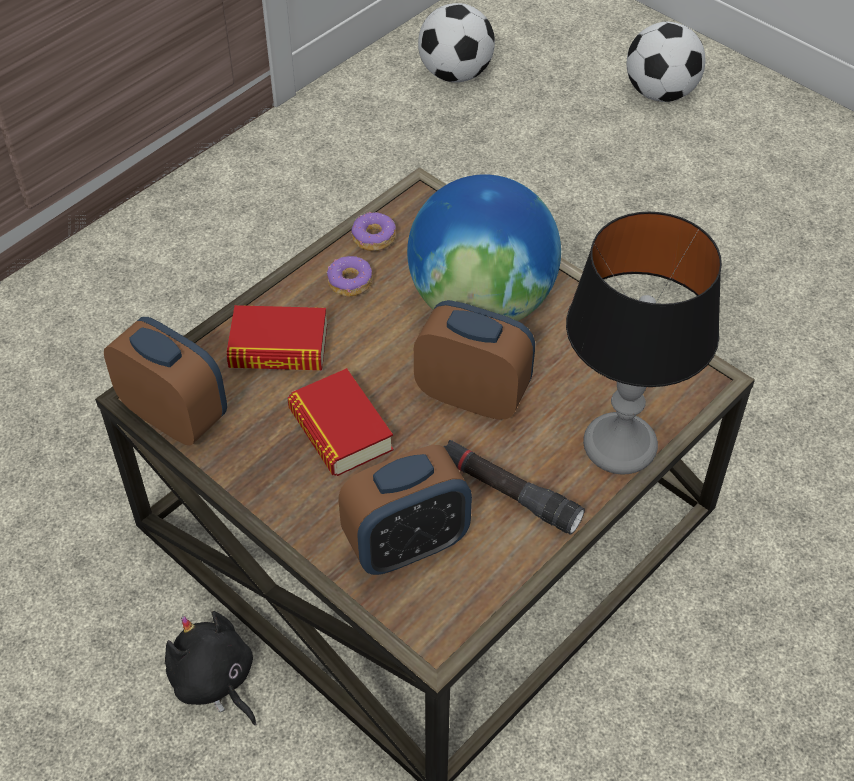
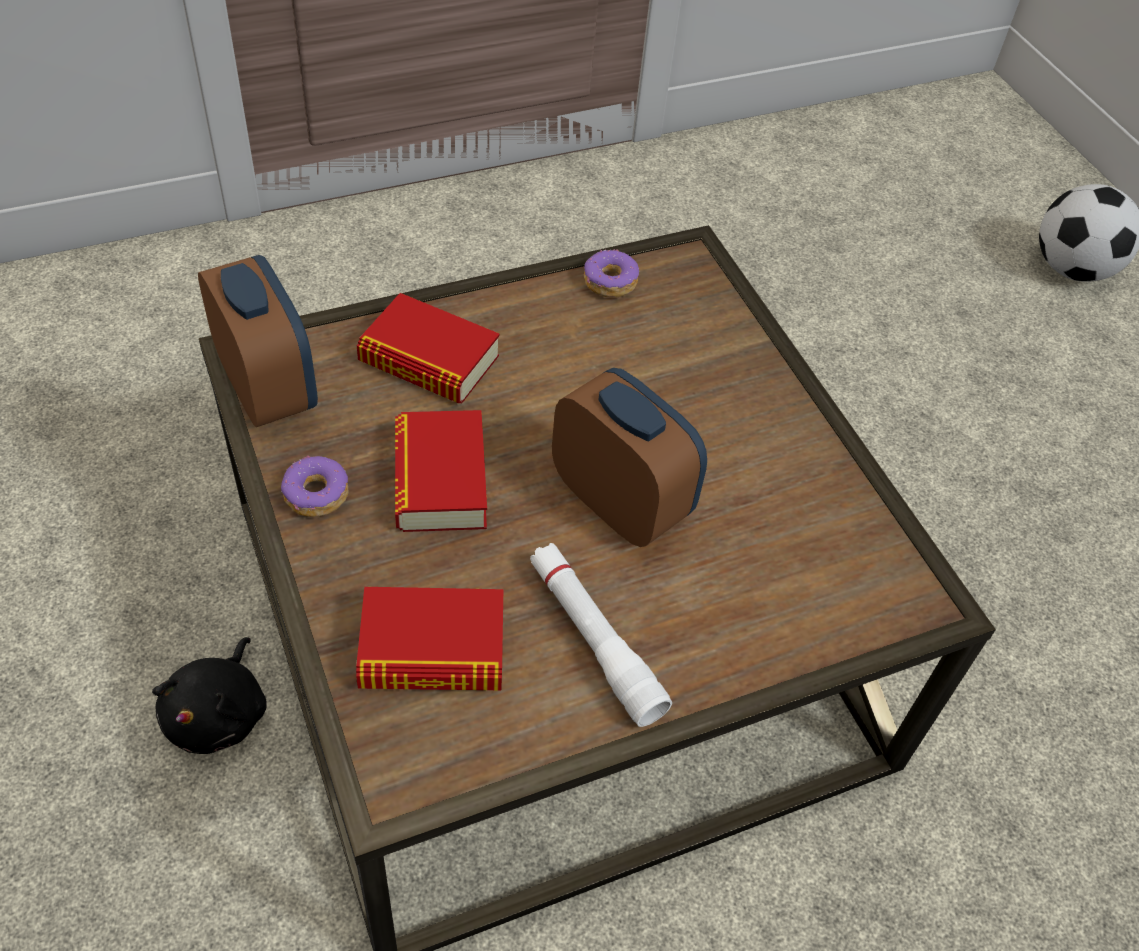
camera: 20 degrees right, 0 degrees up
(214, 681) = (219, 713): black plush toy -> black plush toy turned 150 degrees counterclockwise
(350, 282) = (553, 320): donut -> donut (316, 494)
(406, 544) = (432, 649): alarm clock -> book
(455, 74) = (844, 172): football -> none
(482, 303) = (693, 401): globe -> none
(509, 493) = (594, 640): black flashlight -> white flashlight
(620, 446) = (769, 640): table lamp -> none

